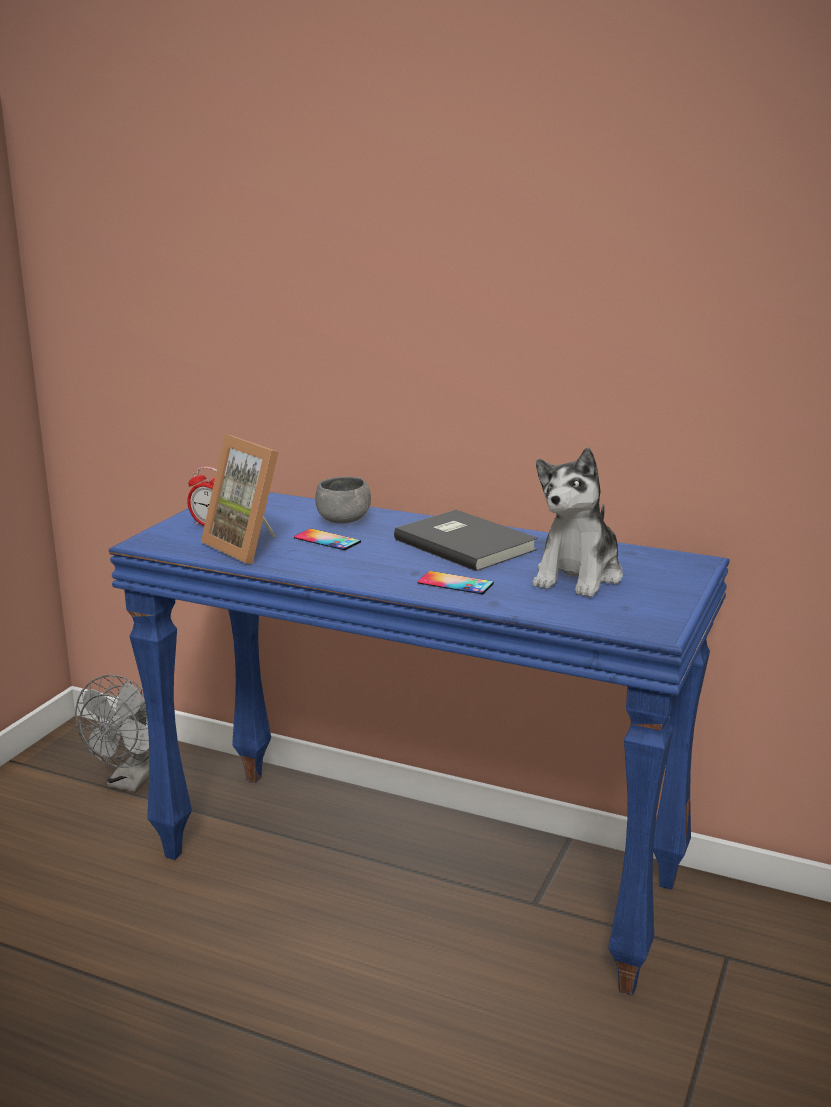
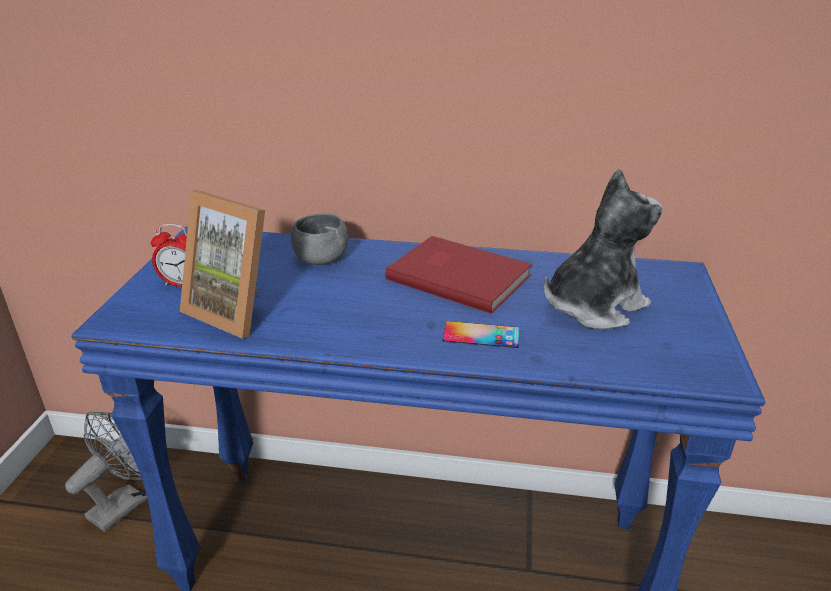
camera: 15 degrees left, 10 degrees up
(131, 781) = (125, 502): grey fan -> grey fan turned 150 degrees counterclockwise
(327, 540) = (317, 289): phone -> none
(466, 543) = (458, 275): grey book -> red book
(578, 576) = (593, 306): plush toy -> plush toy turned 135 degrees counterclockwise

